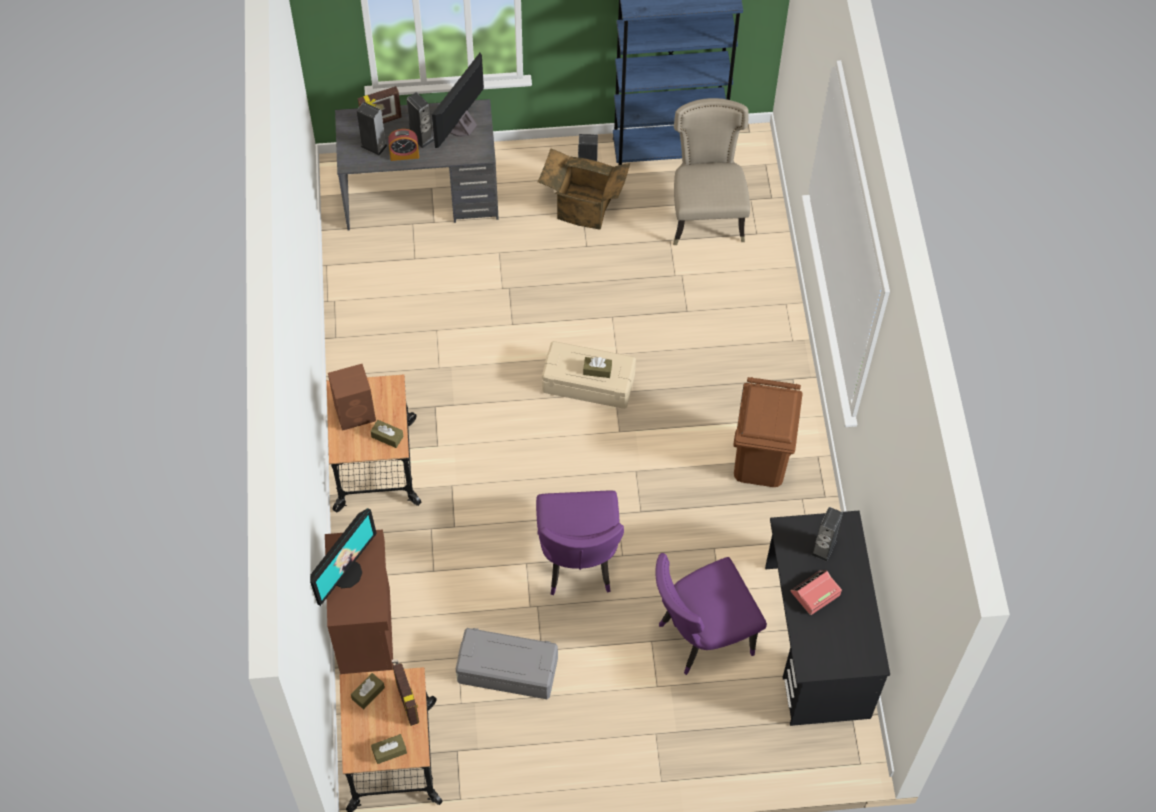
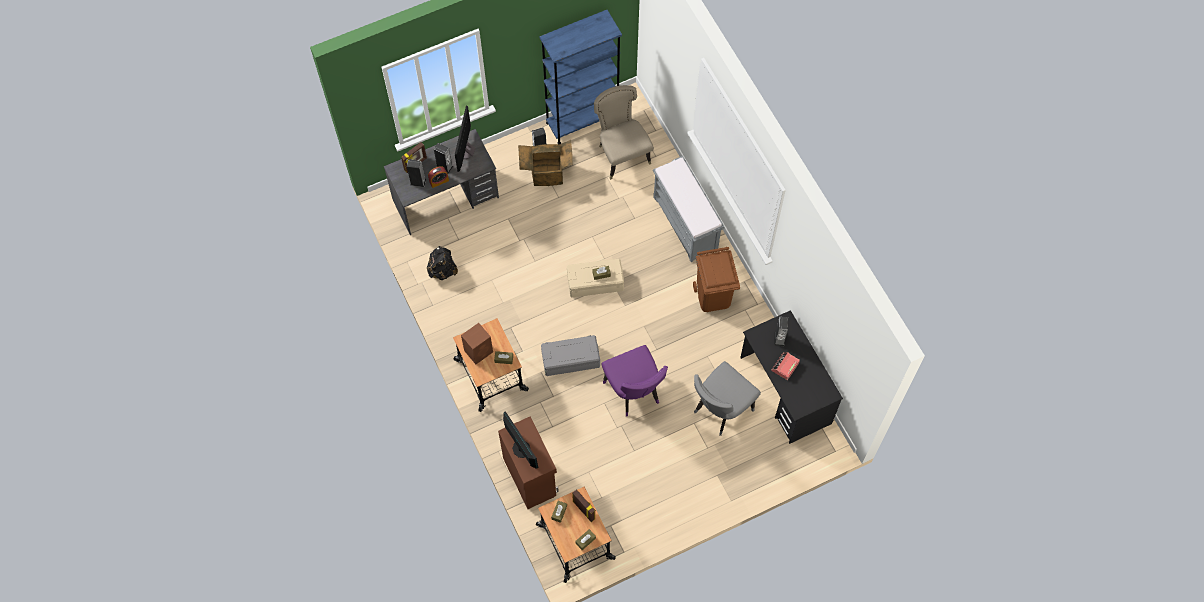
camera: 20 degrees left, 5 degrees up
(346, 573) = (521, 449): monitor -> monitor turned 45 degrees counterclockwise
(372, 293) = (443, 270): none -> black backpack
(507, 671) = (619, 470): grey storage box -> grey storage box (570, 360)
(700, 636) = (720, 410): purple chair -> grey chair
(762, 344) = (686, 224): none -> grey bench

